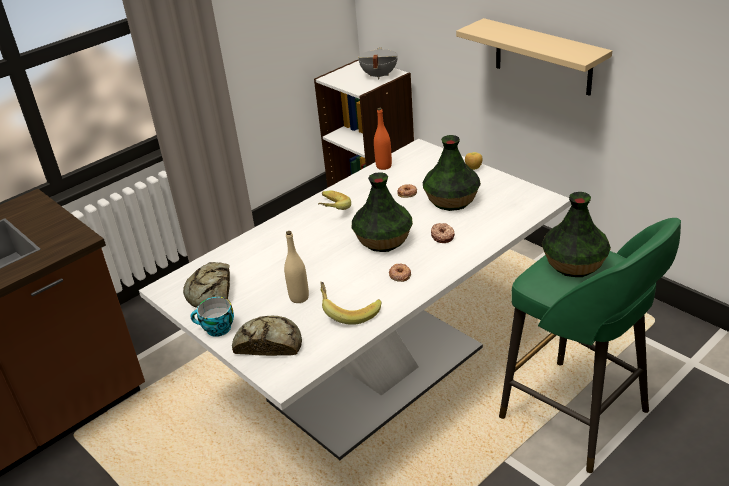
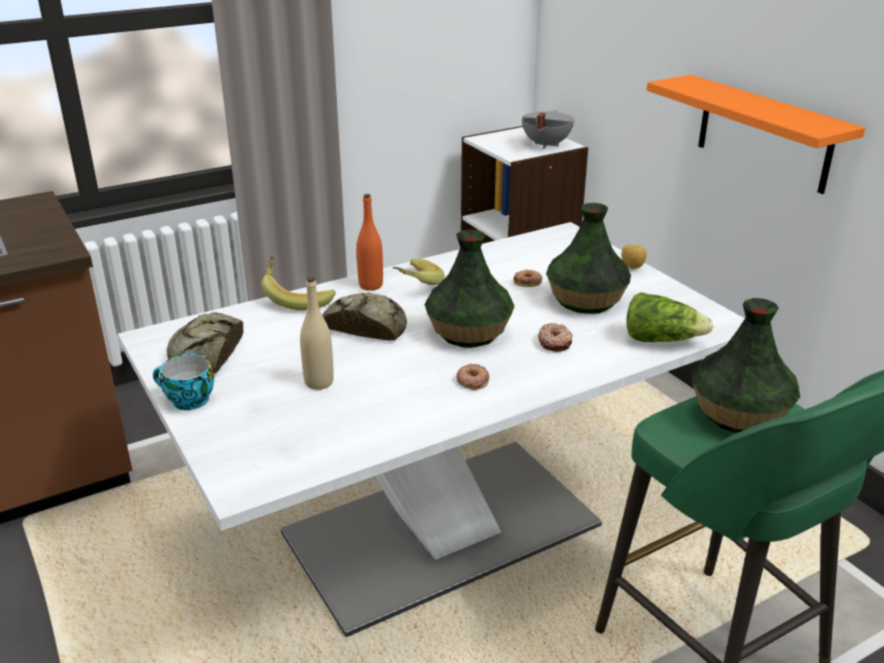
camera: 10 degrees right, 5 degrees down
(268, 343) = (246, 433): bread -> bread (366, 325)
(349, 311) = (379, 414): banana -> banana (297, 298)
(383, 166) = (509, 245): orange bottle -> orange bottle (371, 285)
(510, 220) = (661, 340): none -> lettuce
(543, 57) = (764, 134): beige shelf -> orange shelf

